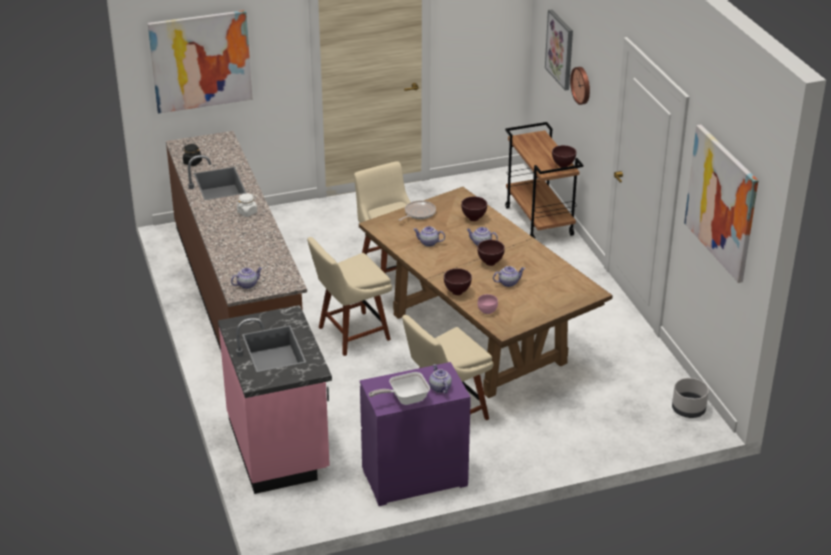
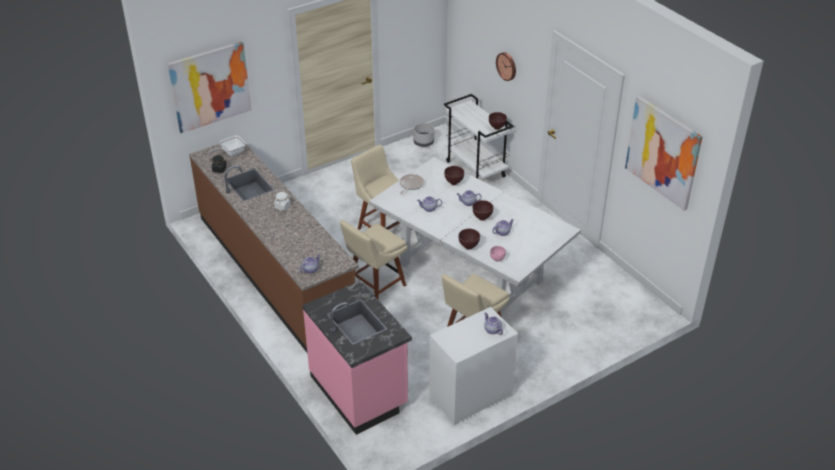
camera: 15 degrees left, 5 degrees up
(405, 399) = (470, 344): frying pan -> frying pan (231, 153)
(414, 478) = (470, 396): purple dresser -> white dresser
(477, 338) = (469, 272): brown dining table -> white dining table
(540, 221) = (476, 169): brown cart -> white cart
(560, 49) = (481, 39): picture -> none
(688, 409) = (642, 302): grey planter -> grey planter (424, 142)

